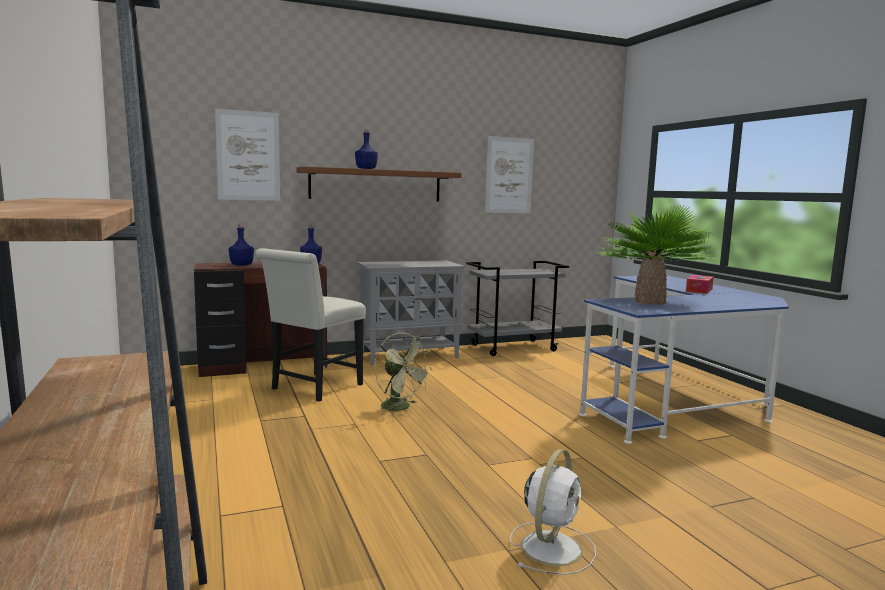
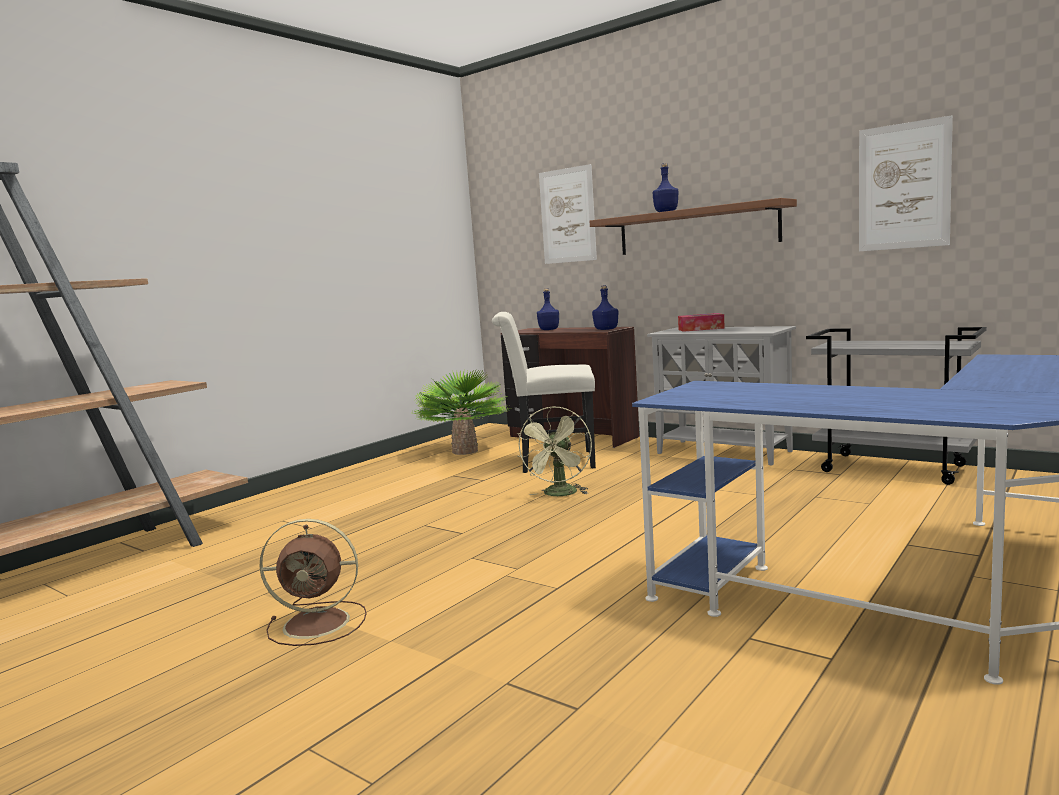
camera: 60 degrees right, 0 degrees up
(552, 547) = (319, 623): white fan -> brown fan
(649, 302) = (763, 391): potted plant -> potted plant (465, 451)
(699, 290) = (998, 383): tissue box -> tissue box (701, 329)

